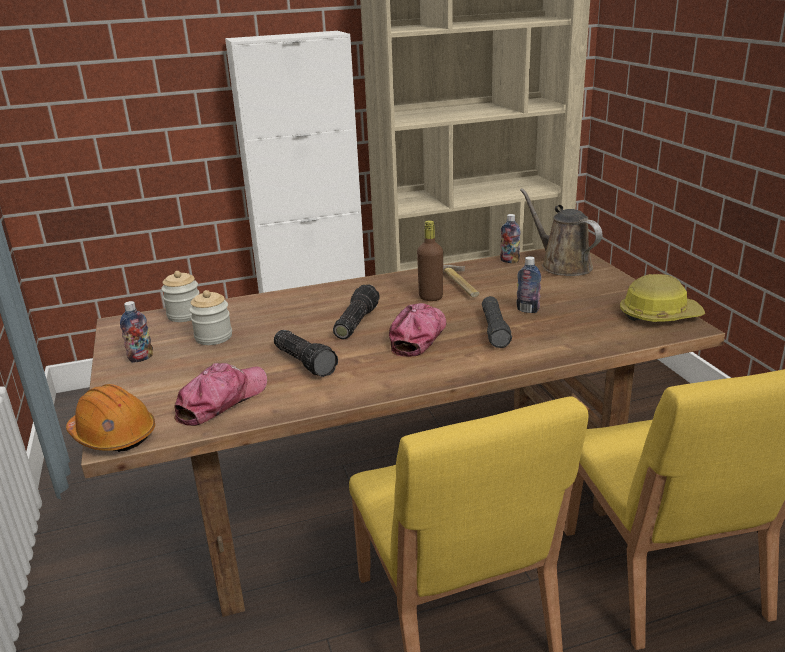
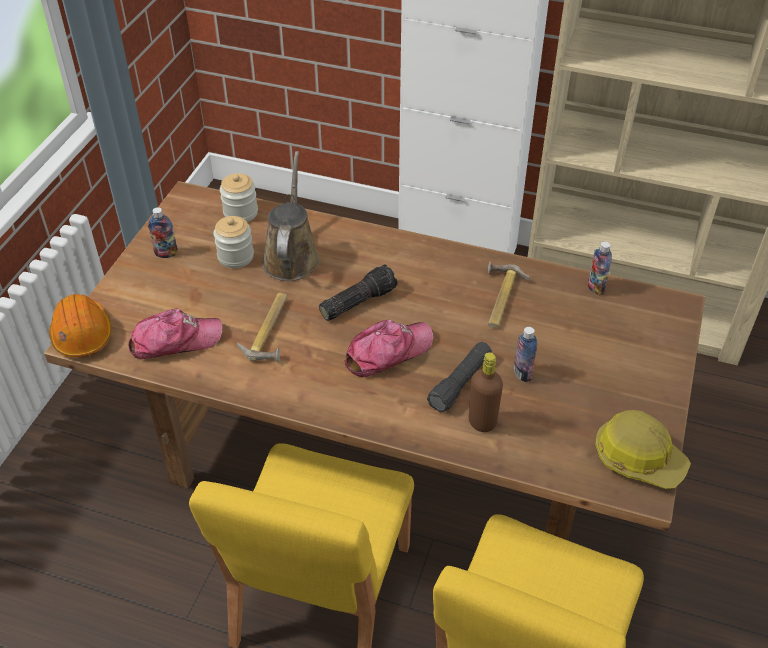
camera: 35 degrees right, 20 degrees up
(306, 362) = (272, 331): flashlight -> hammer
(430, 297) = (457, 303): brown bottle -> brown bottle (482, 422)
(562, 265) = (641, 325): brown watering can -> brown watering can (291, 256)

